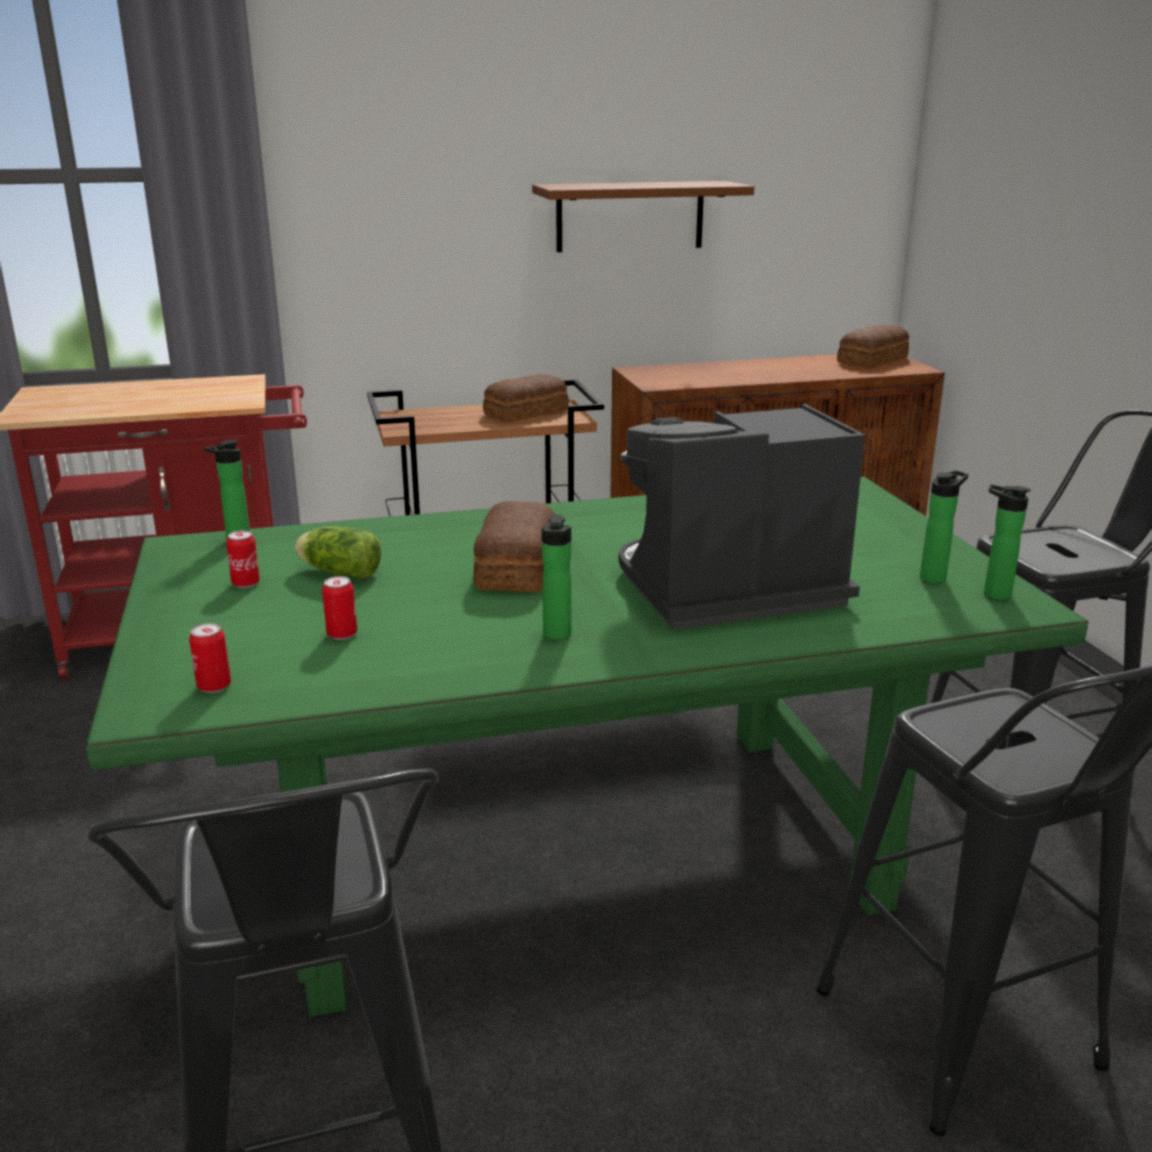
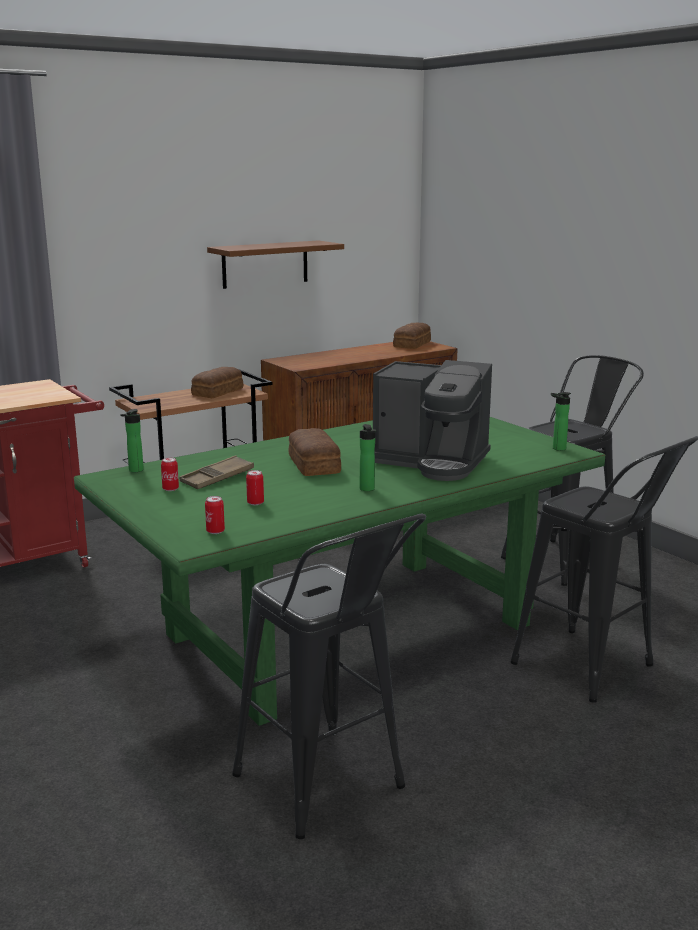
camera: 20 degrees left, 5 degrees down
(338, 572) = (217, 478): lettuce -> brown tray
(725, 591) = (432, 462): coffee machine -> coffee machine turned 120 degrees counterclockwise
(935, 577) = (526, 445): bottle -> none

